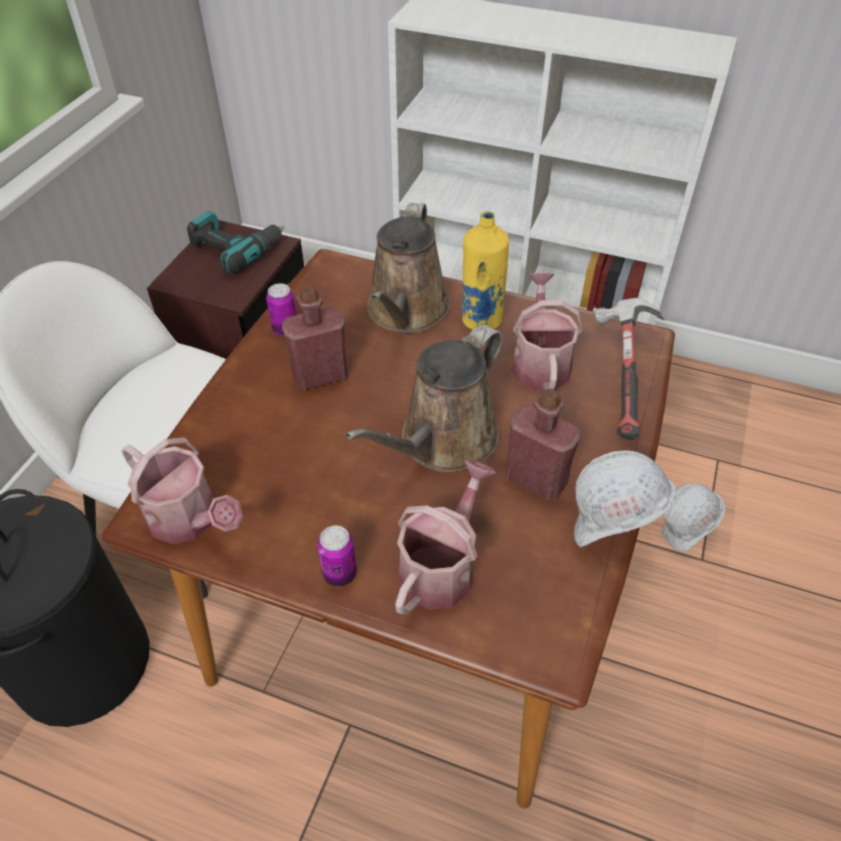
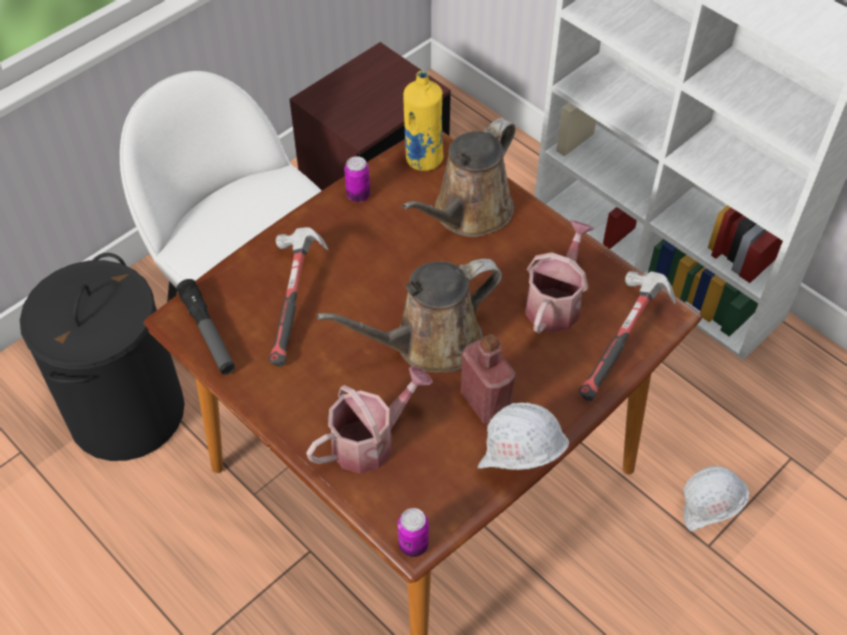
camera: 25 degrees right, 5 degrees up
(189, 520) = (208, 332): watering can -> flashlight
(236, 248) = (386, 82): power drill -> none
(273, 452) = (294, 301): none -> hammer
(320, 376) = (364, 248): red bottle -> none
(339, 573) = (293, 416): can -> can (413, 545)
(481, 320) = (529, 244): yellow bottle -> yellow bottle (423, 159)

